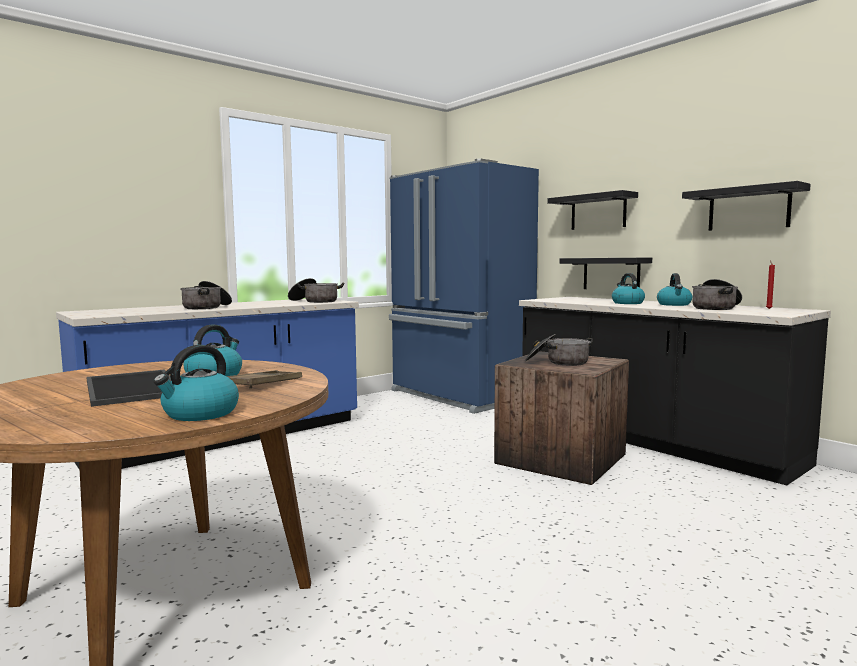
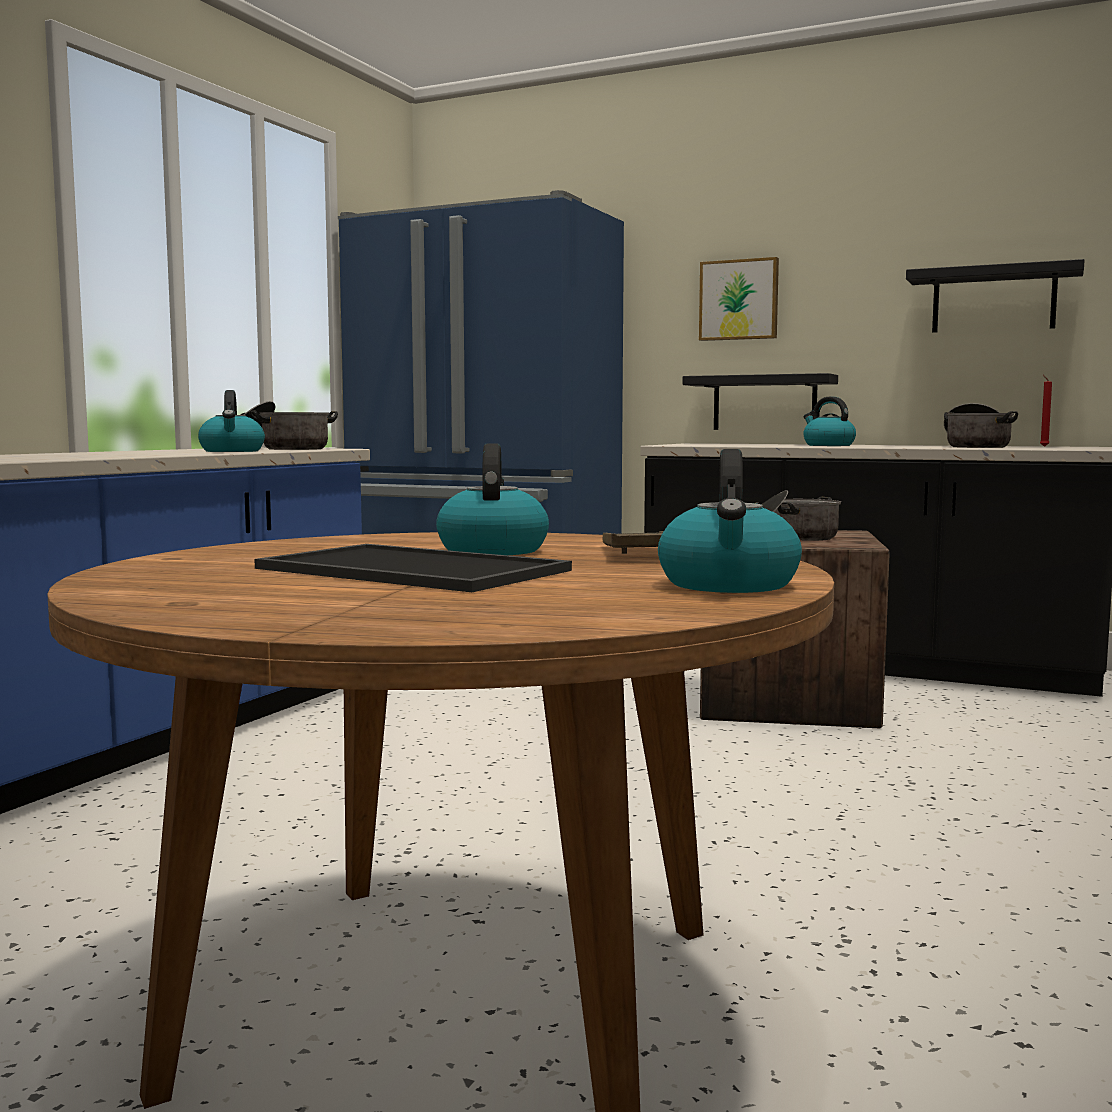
camera: 25 degrees left, 0 degrees up
(207, 307) = (102, 454): cooking pot -> none
(598, 212) = (739, 300): black shelf -> picture
(674, 304) = (901, 445): kettle -> kettle (232, 451)

